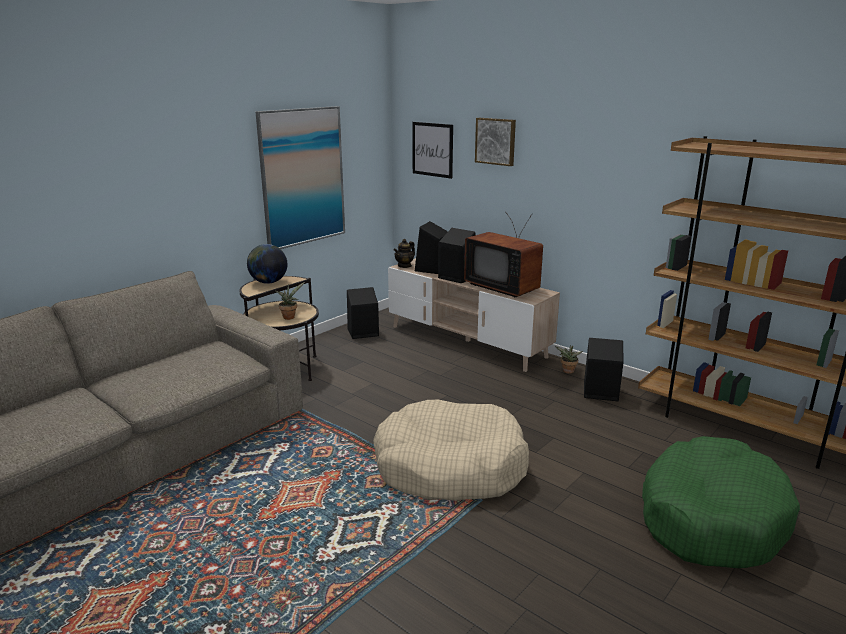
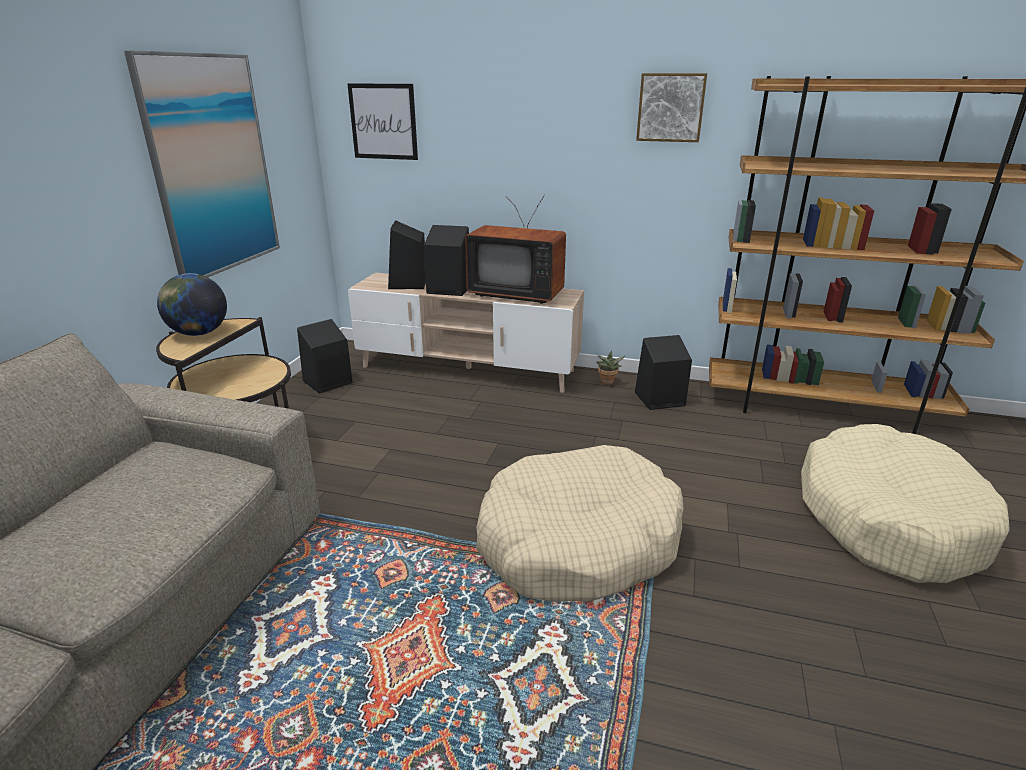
camera: 25 degrees left, 5 degrees up
(289, 317) = (250, 380): potted plant -> none
(404, 266) = (368, 284): teapot -> none
(496, 141) = (481, 103): picture -> picture (671, 107)
(710, 517) = (887, 519): green dog bed -> beige dog bed

